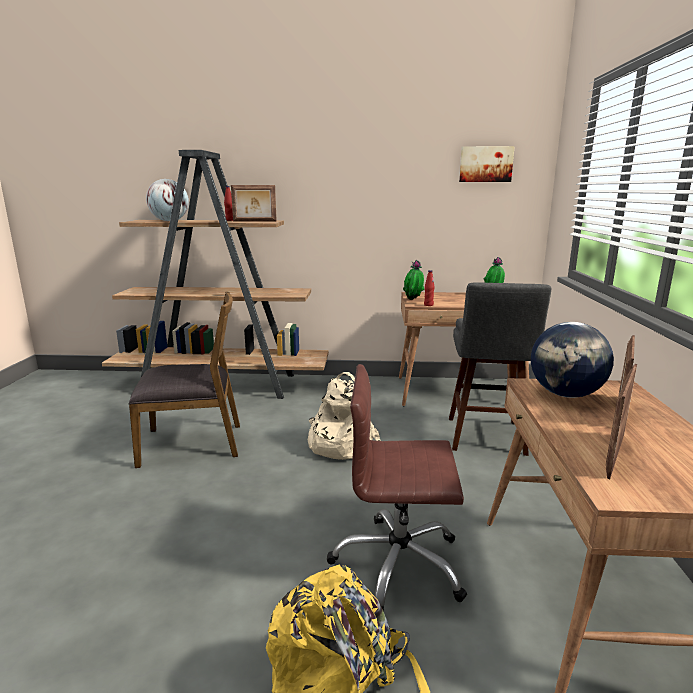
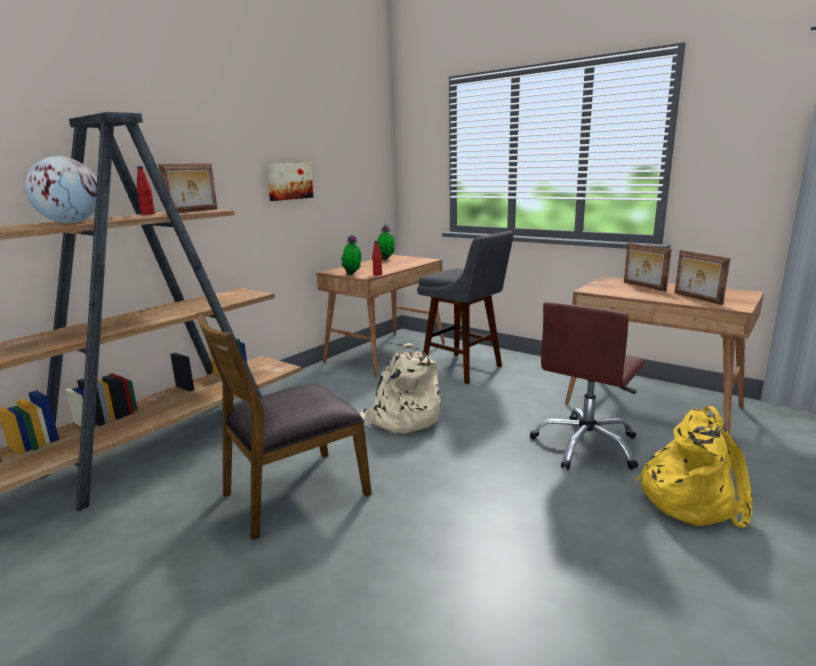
camera: 55 degrees left, 0 degrees up
(192, 443) = (294, 493): brown chair -> brown chair turned 150 degrees counterclockwise
(485, 164) = (356, 141): picture -> picture (289, 181)
(566, 394) = (612, 288): globe -> none

